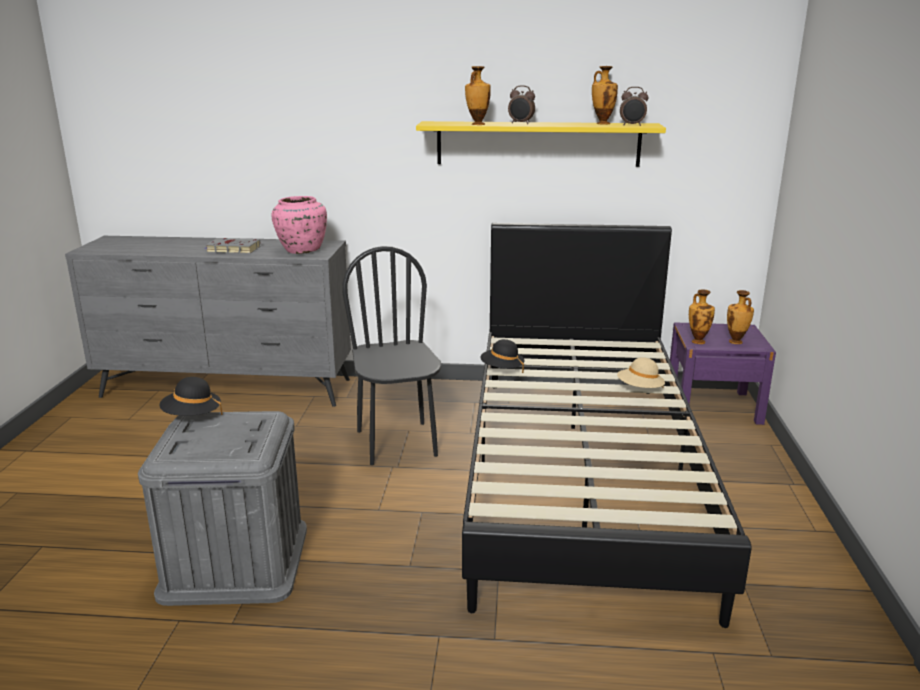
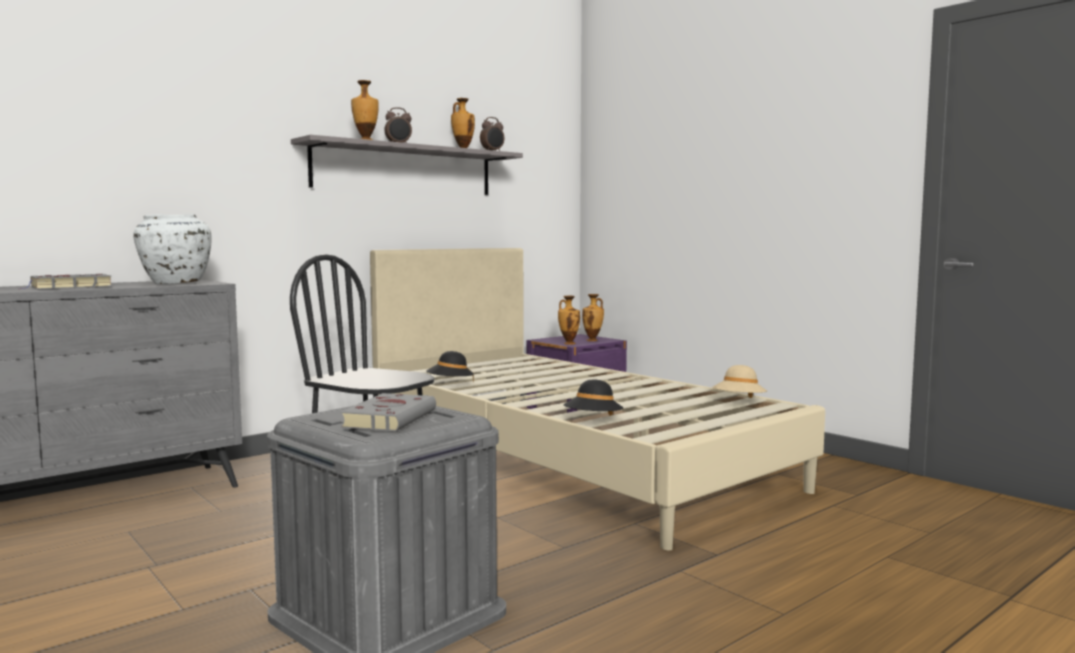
camera: 45 degrees left, 15 degrees down
(192, 416) = (304, 417): black hat -> black hat (593, 421)
(216, 439) = (391, 418): none -> grey book
(301, 250) = (174, 283): pink vase -> white vase
(538, 143) = (405, 169): yellow shelf -> grey shelf
(580, 474) = (569, 460): black bed -> beige bed
(639, 389) = (580, 373): beige hat -> beige hat (739, 402)

